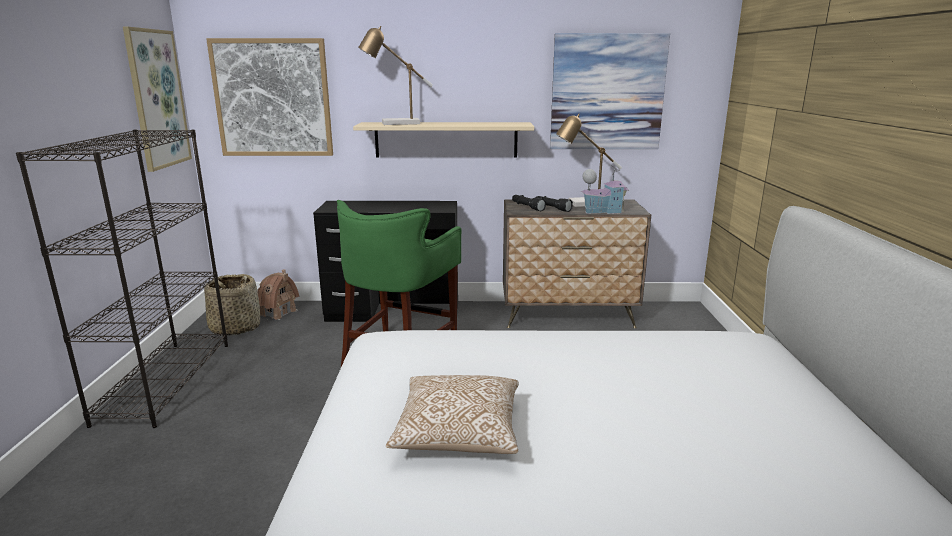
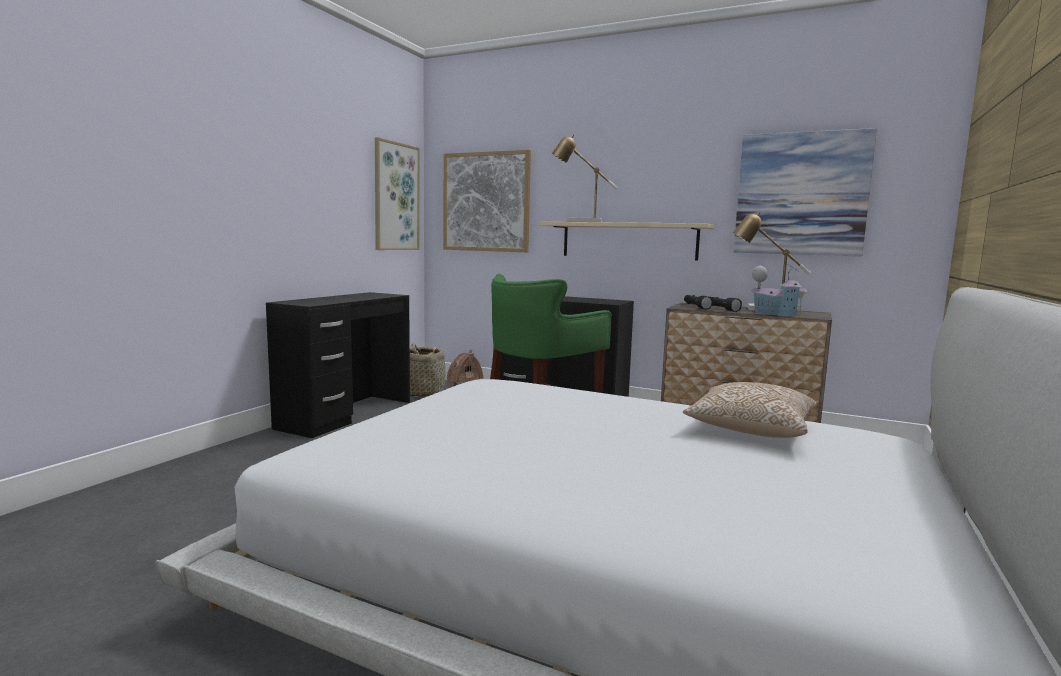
camera: 25 degrees right, 10 degrees down
(166, 381) = (346, 414): black bookcase -> black desk
(458, 432) = (470, 431): pillow -> pillow (750, 429)

